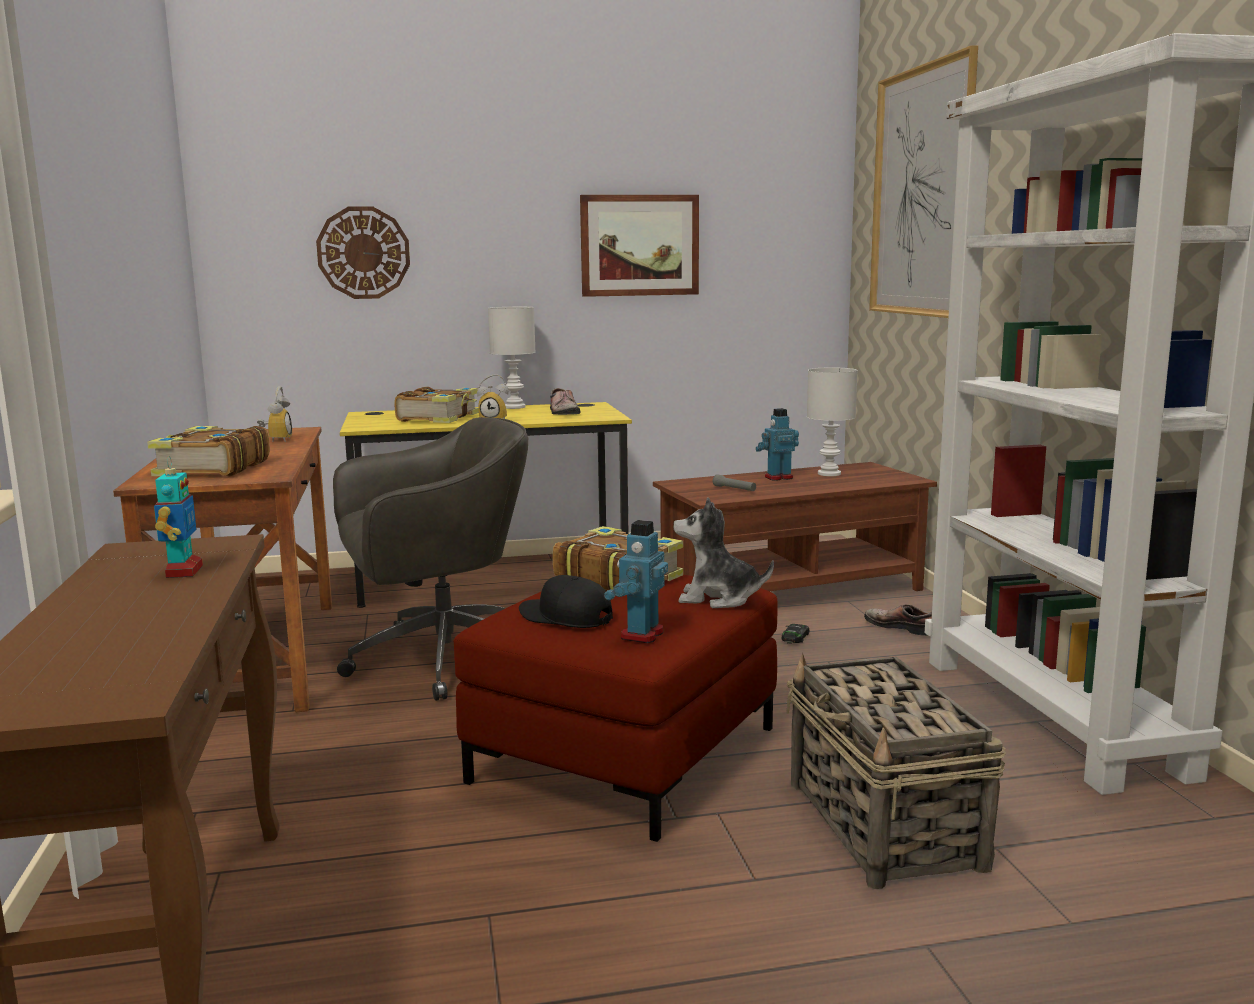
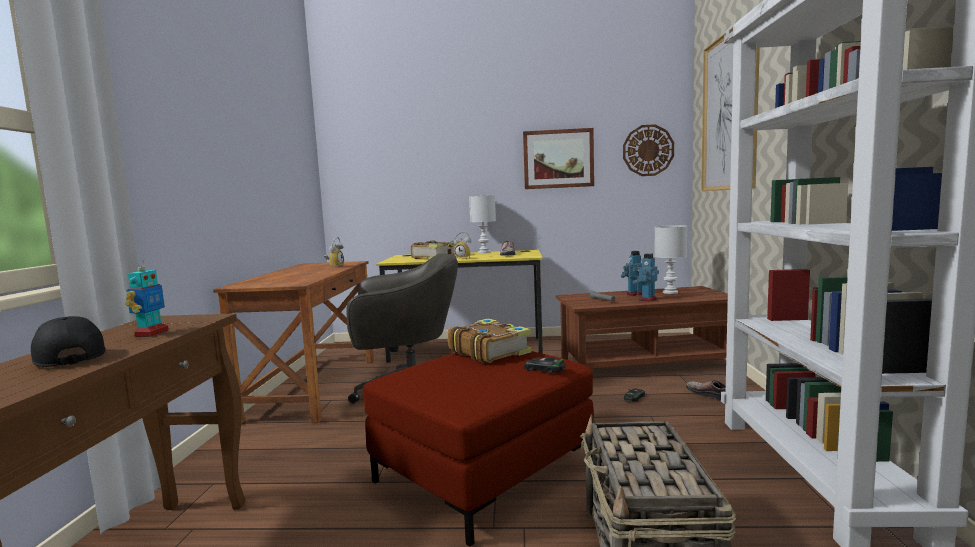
camera: 15 degrees right, 5 degrees down
(211, 468) = (278, 279): book -> none
(363, 253) = (404, 169): wall clock -> wall clock (648, 150)
(565, 617) = (434, 376): black cap -> black cap (69, 356)
(641, 635) = (472, 392): toy robot -> toy robot (647, 299)
(718, 598) = (544, 369): plush toy -> toy car

